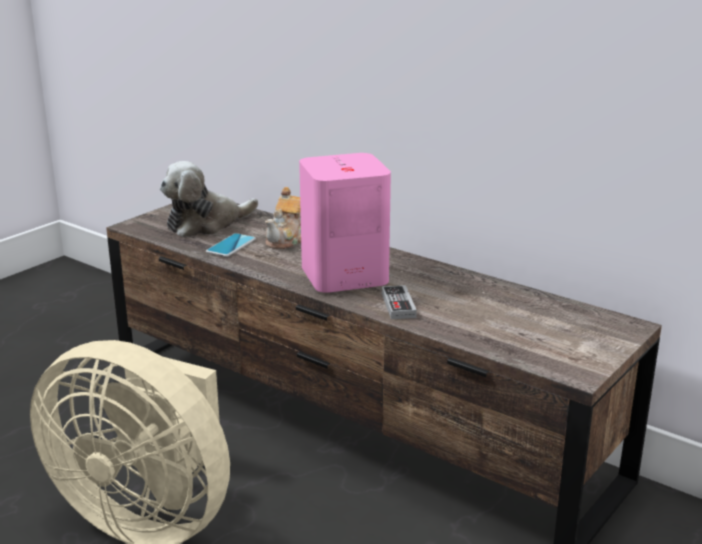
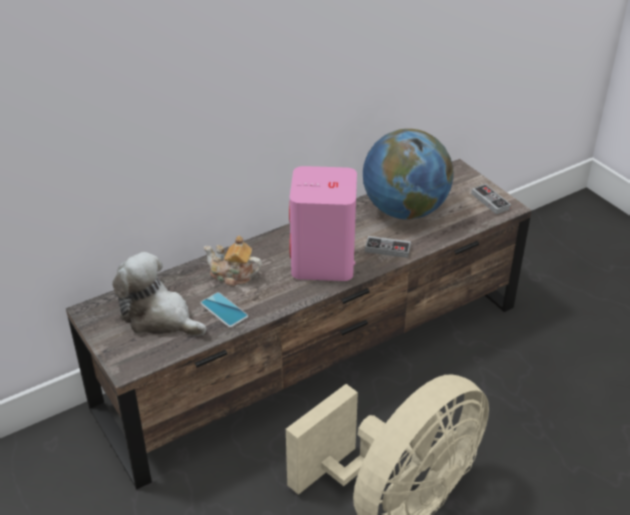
camera: 70 degrees left, 15 degrees up
(206, 224) = (159, 317): plush toy -> plush toy turned 135 degrees clockwise
(288, 240) = (232, 275): teapot -> teapot turned 150 degrees clockwise
(489, 304) = (404, 210): none -> globe
(577, 358) = (490, 201): none -> game controller

